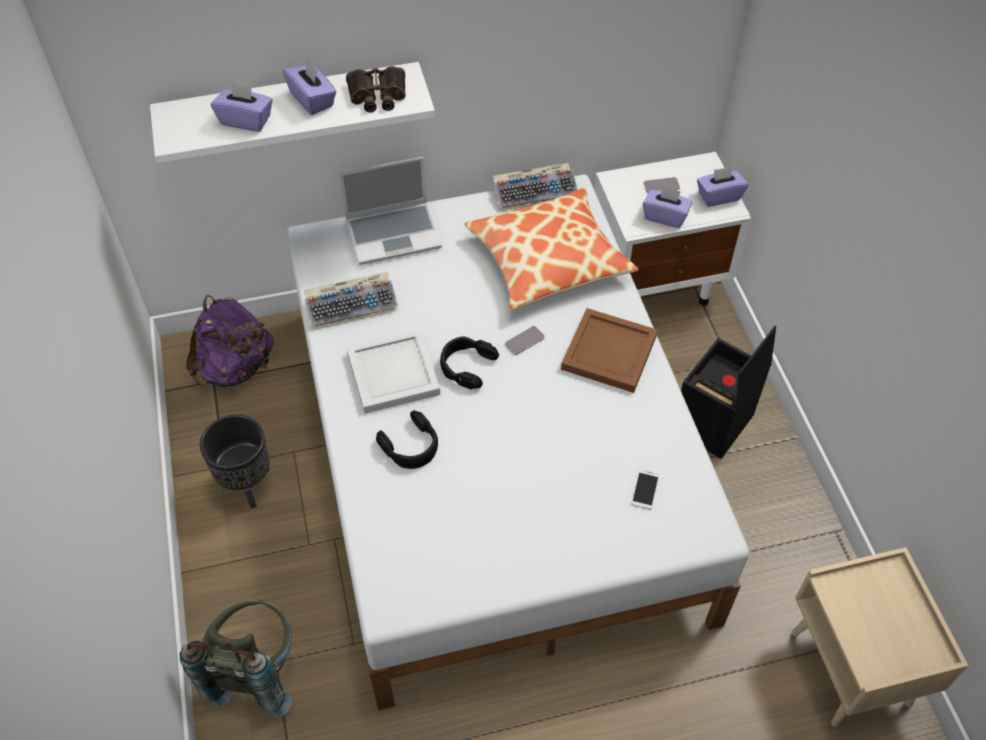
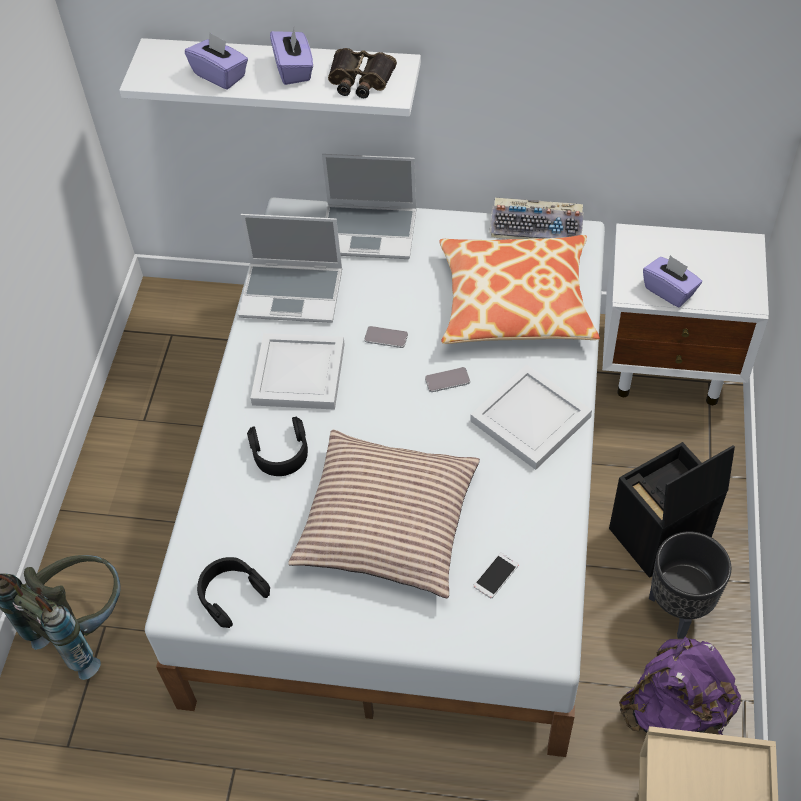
camera: 25 degrees right, 0 degrees up
(235, 367) = (198, 327): purple backpack -> purple backpack (674, 711)
(248, 486) = (156, 447): black planter -> black planter (677, 611)
(352, 305) = (293, 293): keyboard -> laptop
(466, 366) = (375, 388): black headphones -> black headphones (231, 594)
(534, 476) = (388, 523): none -> pillow
(607, 353) = (528, 419): brown tray -> white tray
(661, 186) = (682, 256): phone -> phone (386, 337)
(719, 196) = (742, 285): purple tissue box -> none

